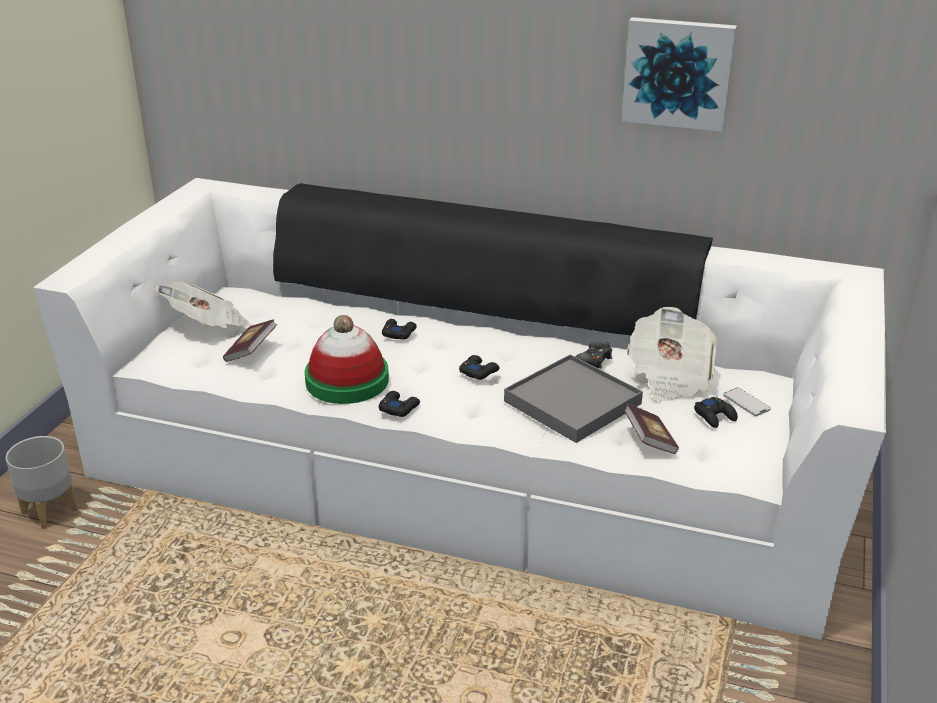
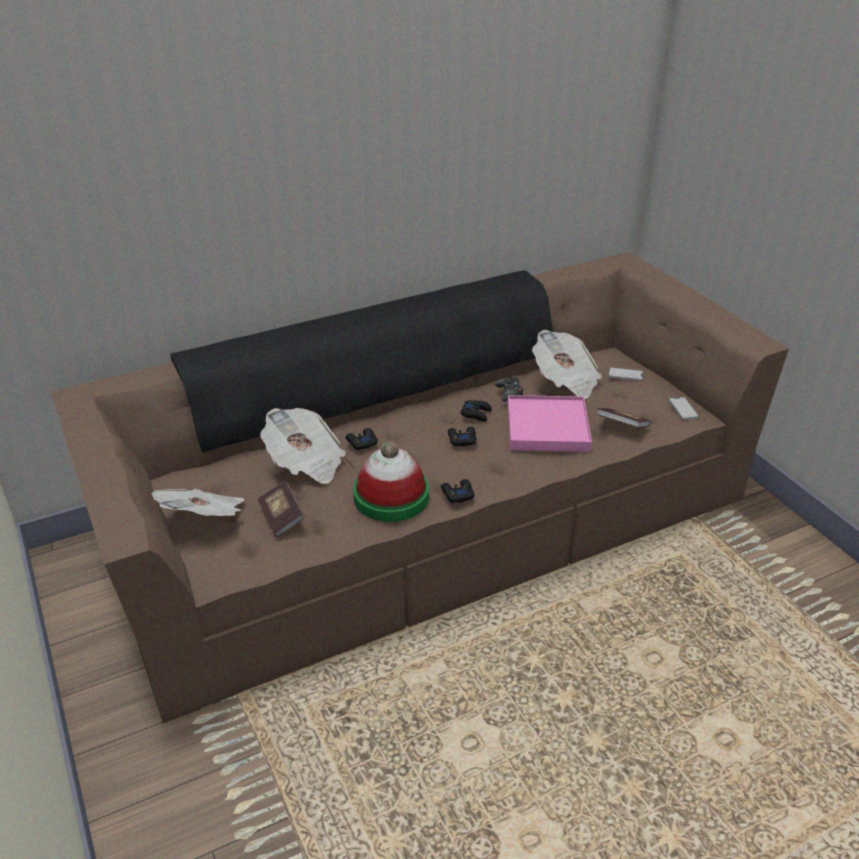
camera: 45 degrees left, 5 degrees up
(49, 511) = (178, 771): grey planter -> none
(332, 325) = (306, 462): none -> newspaper
(469, 458) = (430, 515): white sofa -> brown sofa
(572, 403) = (547, 427): grey tray -> pink tray
(678, 73) = (487, 151): picture -> none
(715, 416) = (625, 392): black game controller -> black game controller (476, 413)
(749, 462) = (683, 409): none -> phone

